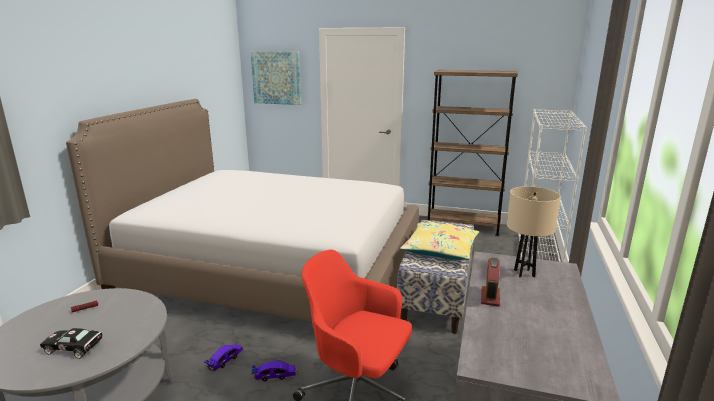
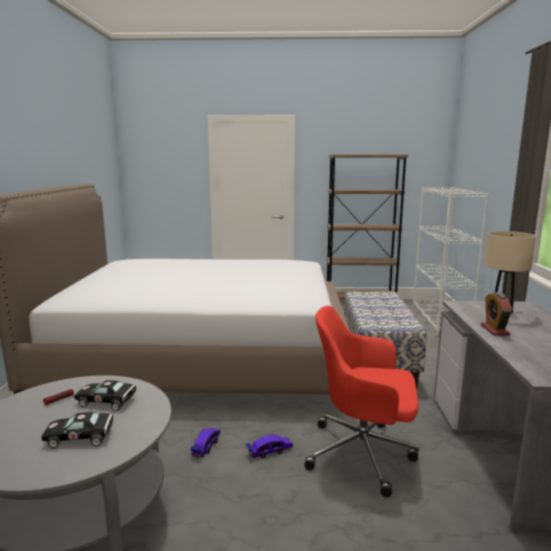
camera: 15 degrees left, 5 degrees down
(118, 316) = (108, 401): none -> black toy car
(276, 78) = (160, 166): picture -> none
(440, 249) = (385, 312): yellow pillow -> none

